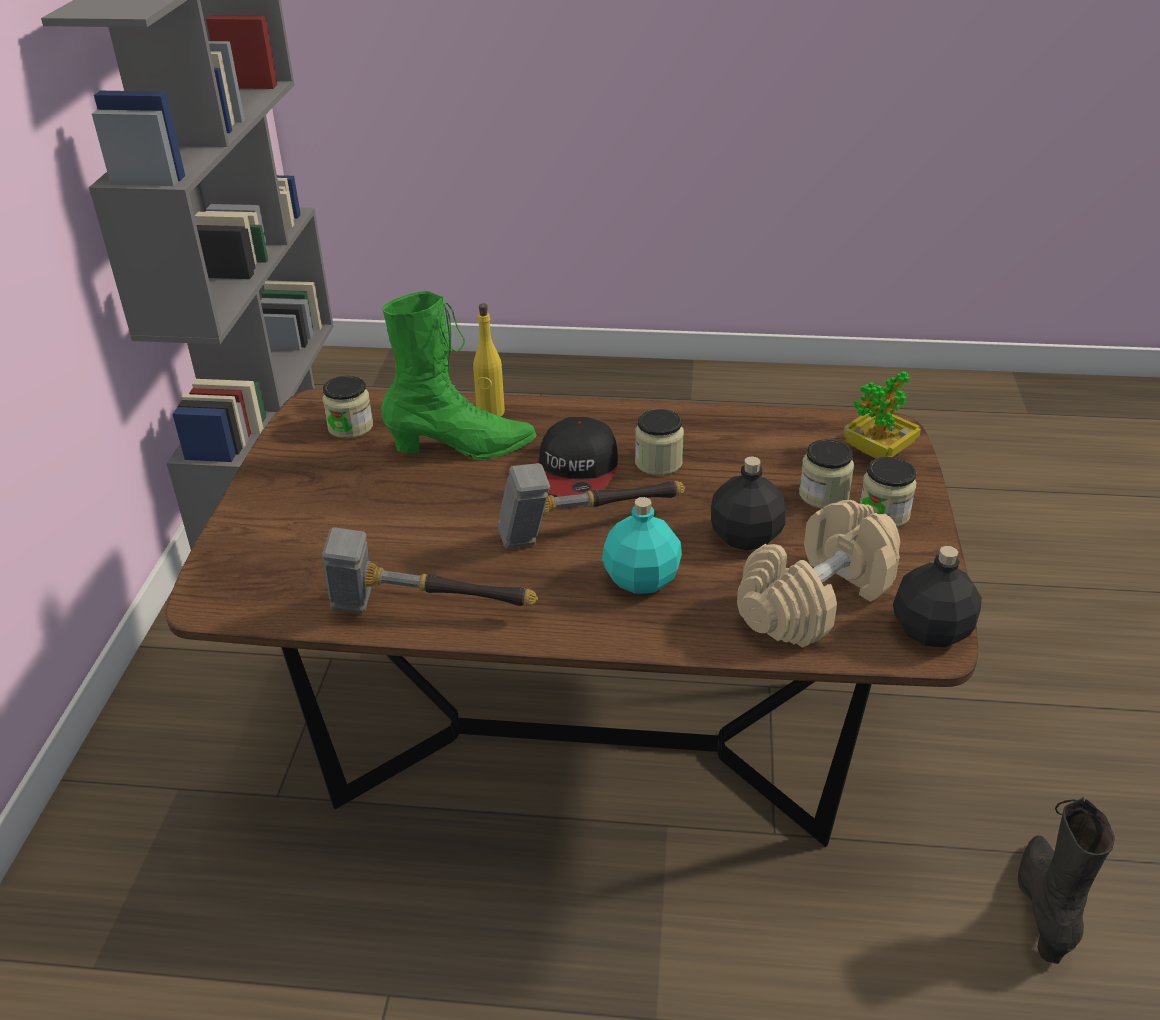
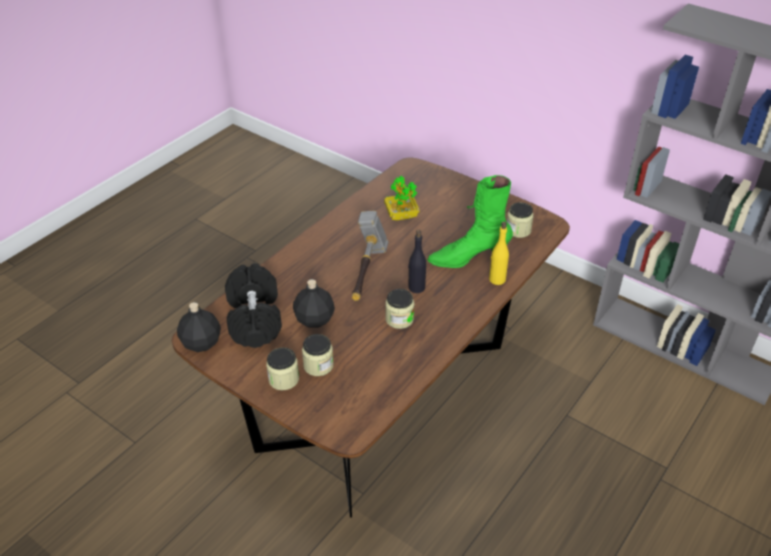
camera: 120 degrees right, 5 degrees up
(425, 614) = (355, 212): hammer -> none
(462, 449) = (468, 258): green boot -> green boot turned 60 degrees clockwise
(575, 471) = (416, 287): cap -> black bottle
(641, 579) = (319, 274): turquoise bottle -> none
(815, 599) = (255, 319): beige dumbbell -> black dumbbell
(878, 451) = (333, 413): potted plant -> potted plant (401, 215)
(1044, 908) = (154, 513): black boot -> none

